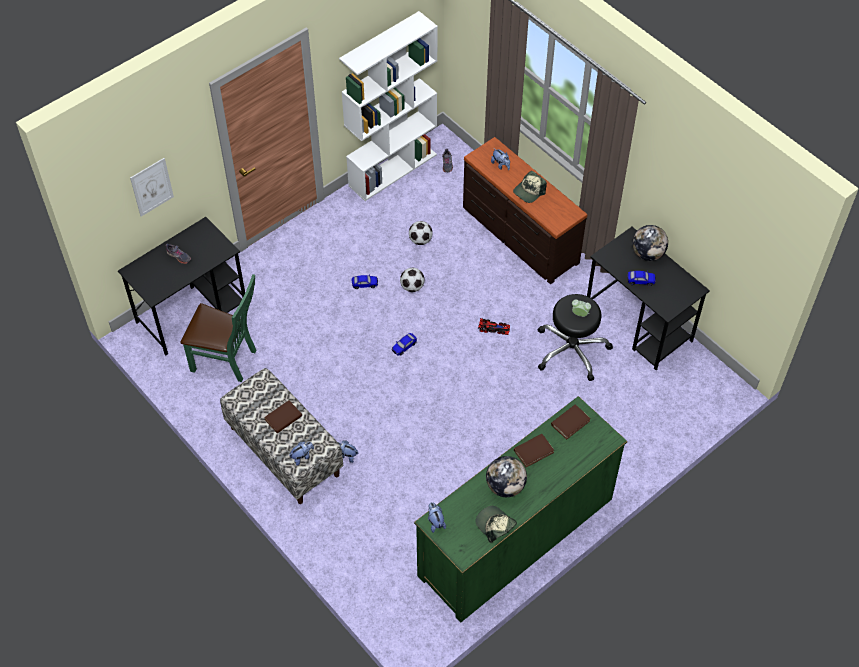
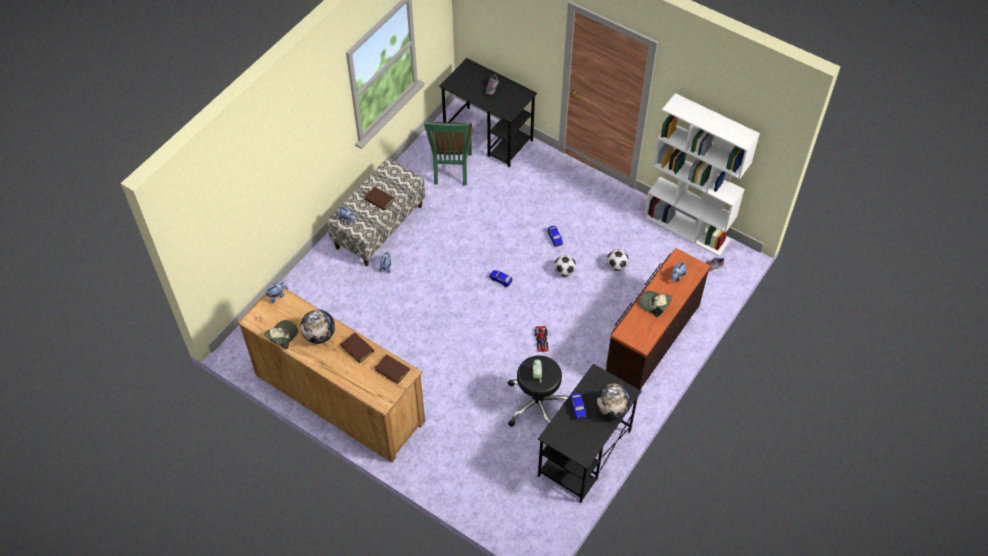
camera: 75 degrees right, 0 degrees up
(152, 187) = (506, 28): picture -> none
(516, 537) = (339, 398): green dresser -> brown dresser

